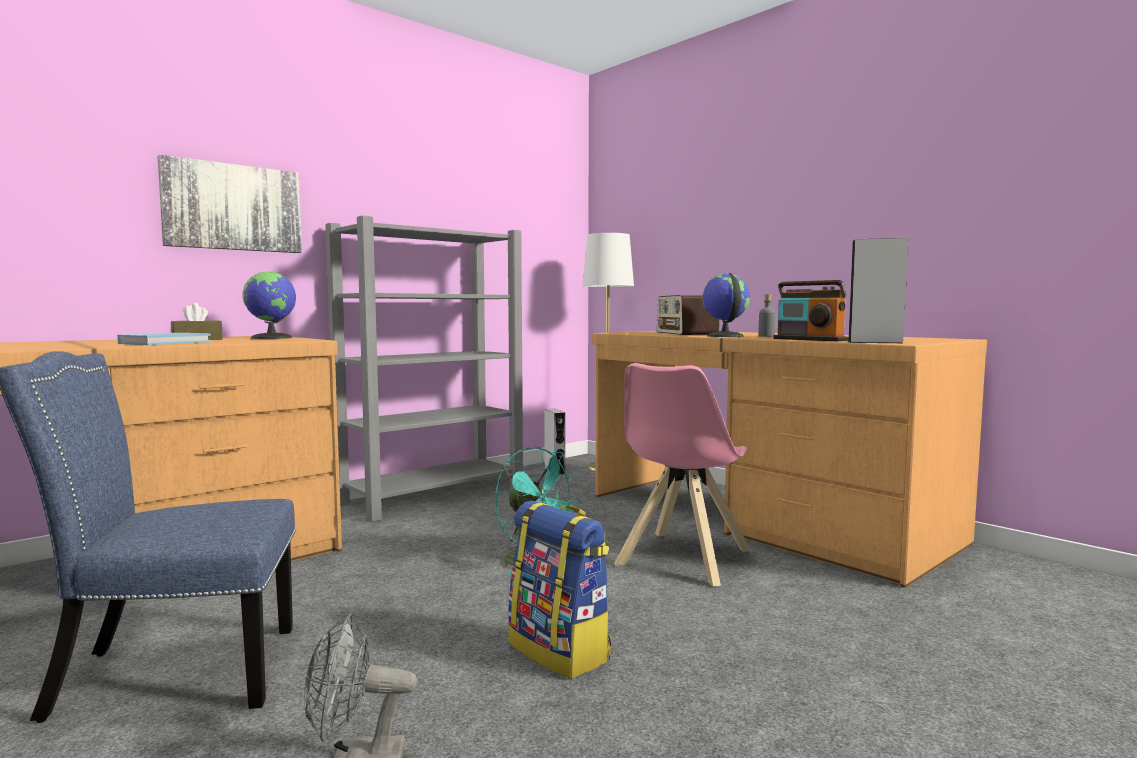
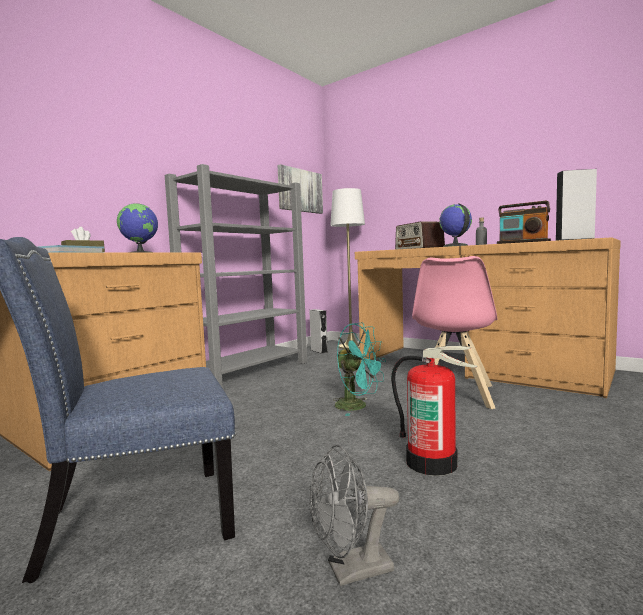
camera: 10 degrees left, 0 degrees up
(233, 207) = (97, 158): picture -> picture (300, 190)
(561, 651) = (432, 462): backpack -> fire extinguisher

